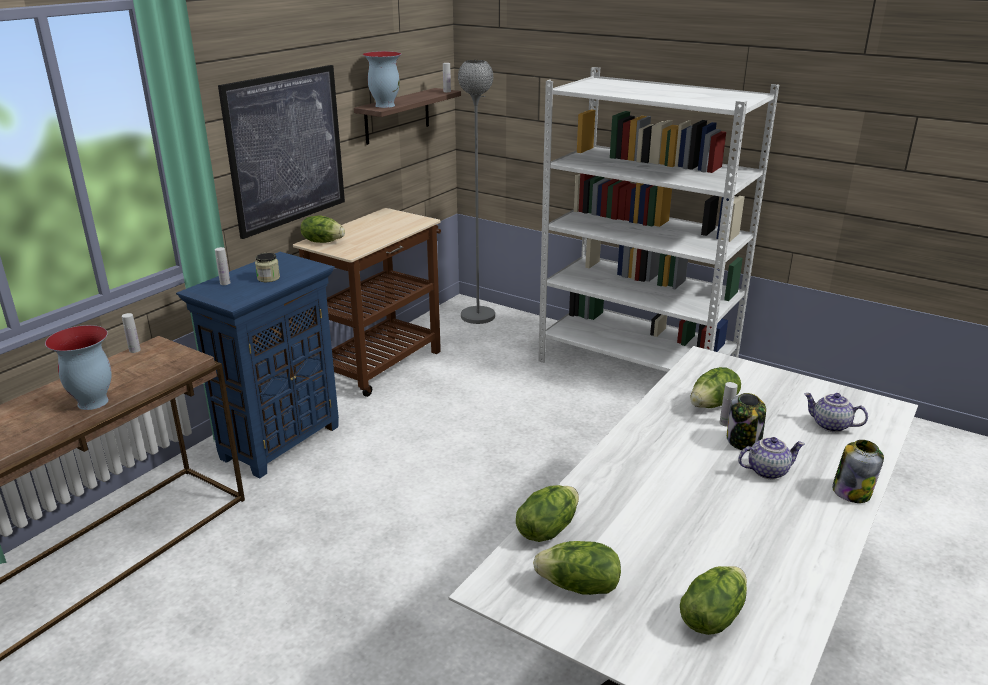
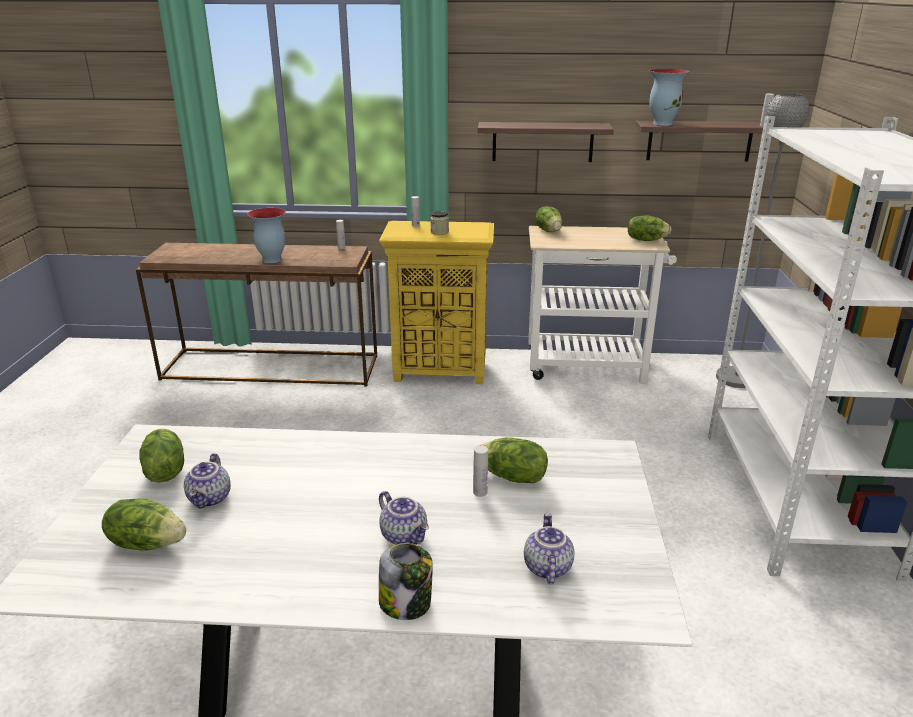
camera: 60 degrees right, 0 degrees up
(281, 441) = (441, 371): blue cabinet -> yellow cabinet
(286, 149) = (542, 142): picture -> shelf
(381, 365) = (587, 367): brown cart -> white cart
(547, 529) = (232, 440): lettuce -> lettuce (646, 240)
(654, 563) = (211, 499): none -> teapot
(744, 441) = (452, 510): jar -> none

